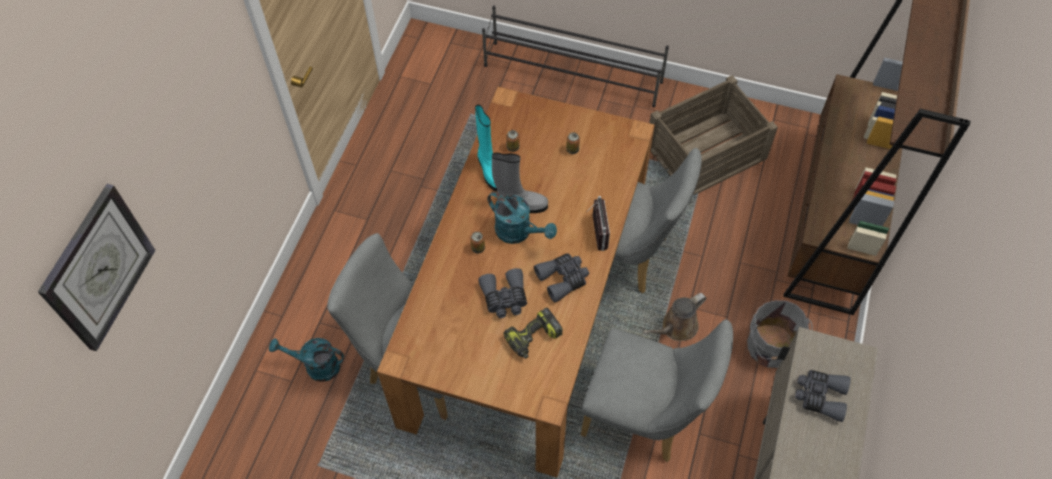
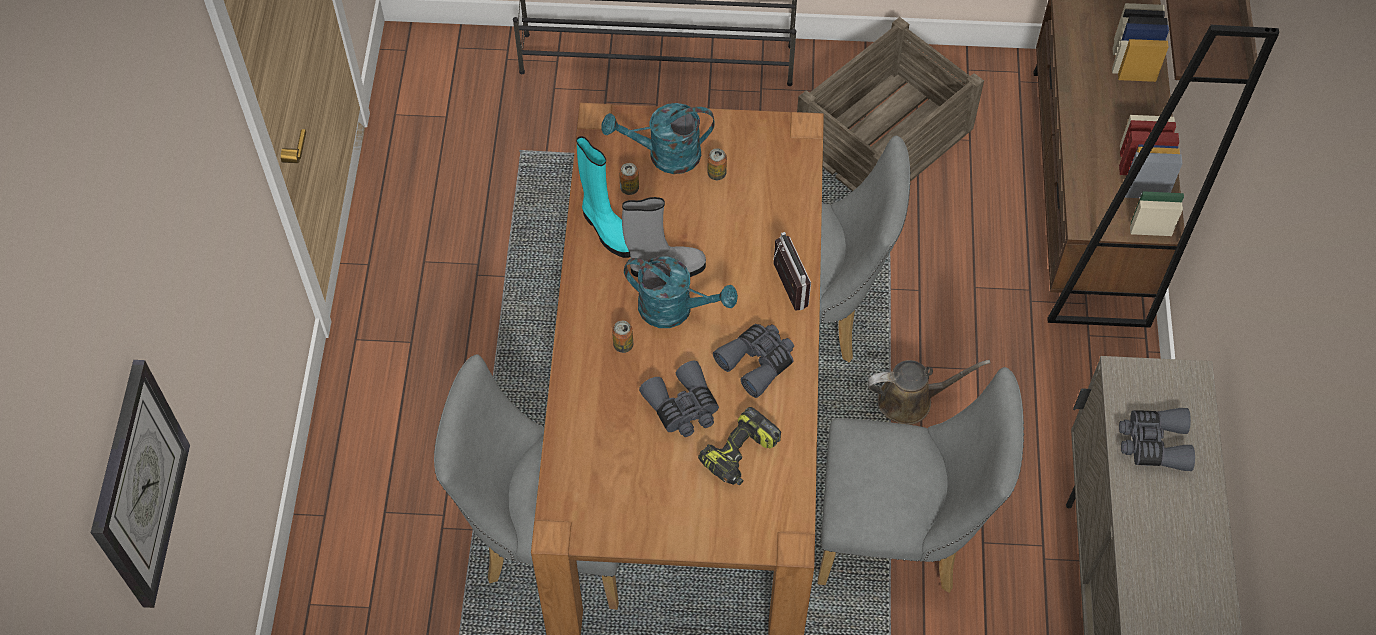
camera: 15 degrees left, 0 degrees up
(316, 366) = (399, 577): turquoise watering can -> turquoise watering can (664, 155)
(676, 327) = (910, 400): brown watering can -> brown watering can turned 135 degrees counterclockwise
(771, 348) = (1050, 399): grey bucket -> none

